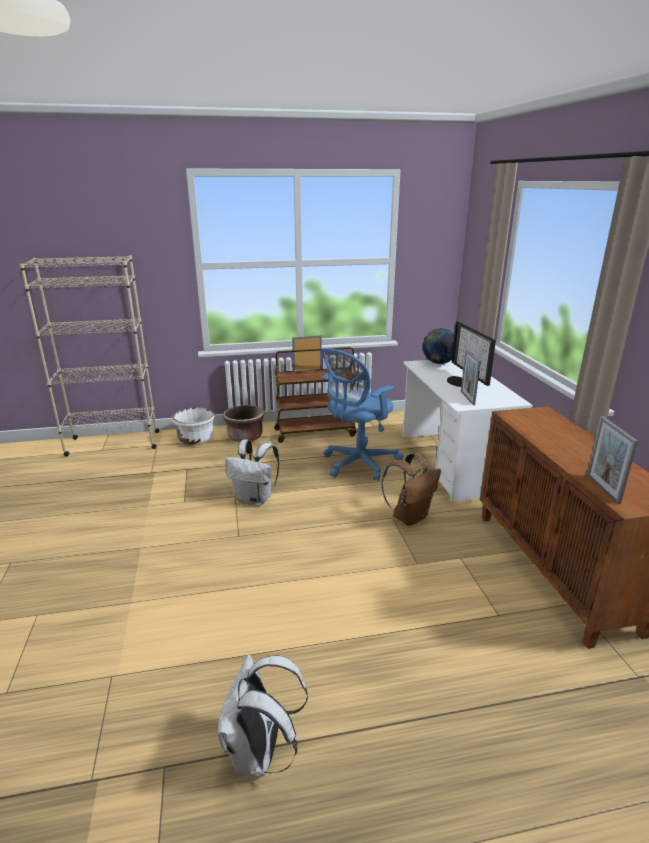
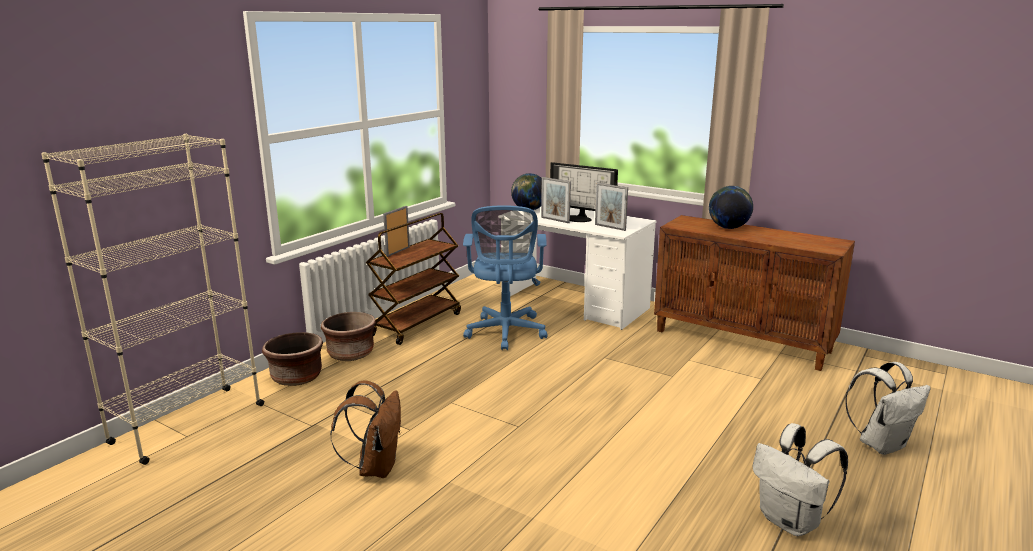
camera: 45 degrees left, 5 degrees down
(195, 439) = (296, 377): white planter -> brown planter
(255, 499) = (474, 395): white backpack -> white backpack (881, 444)
(410, 516) = (614, 351): brown backpack -> brown backpack (376, 467)
(563, 435) = (728, 228): none -> globe
(602, 488) = (806, 247): picture frame -> picture frame (555, 220)

